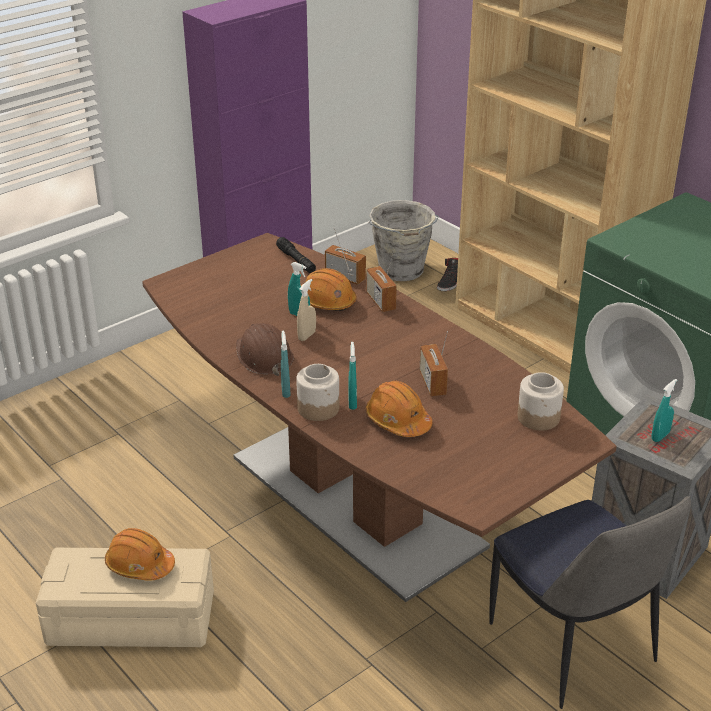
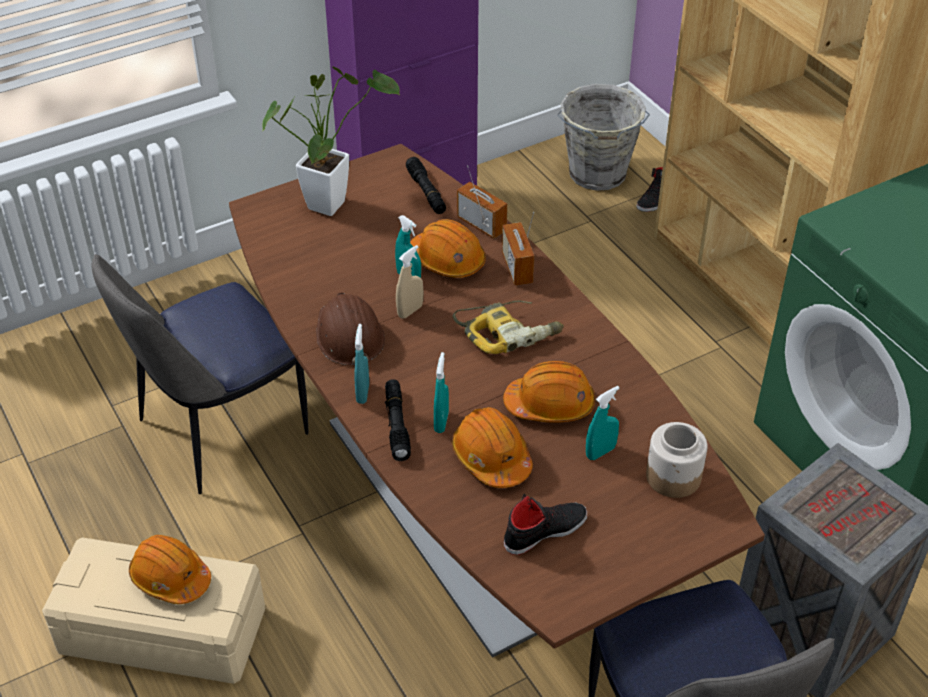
camera: 10 degrees right, 10 degrees up
(143, 473) = (219, 430): none -> chair
(224, 272) = (331, 200): none -> potted plant
(318, 408) = (397, 425): jar -> black flashlight
(386, 341) = (508, 332): none -> power drill
(432, 383) = (550, 405): radio -> orange hard hat
(452, 462) = (544, 531): none -> black shoe
(660, 436) = (838, 512): turquoise spray bottle -> turquoise spray bottle (600, 452)

